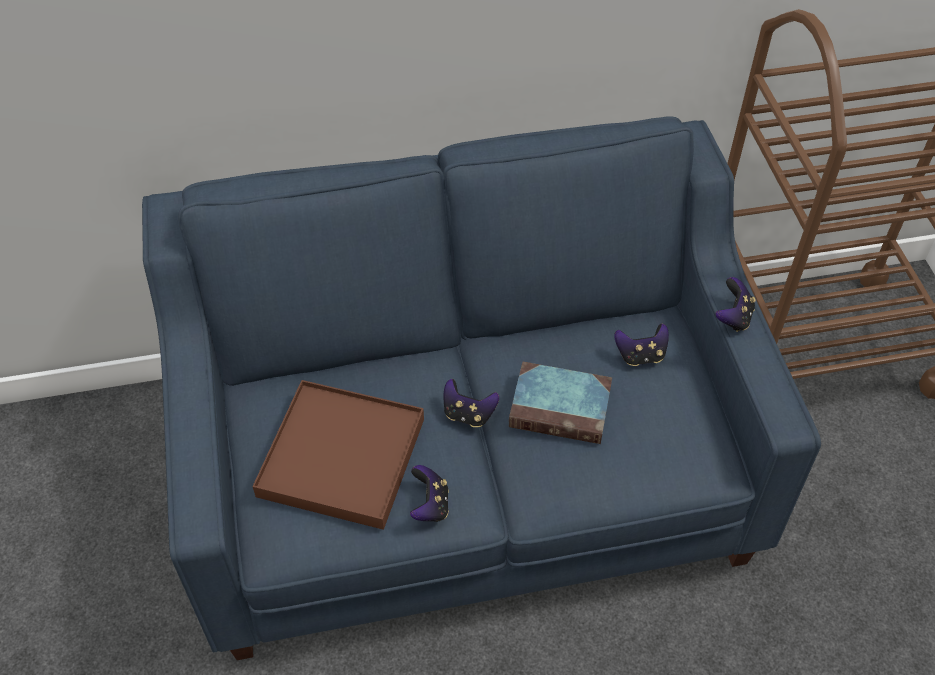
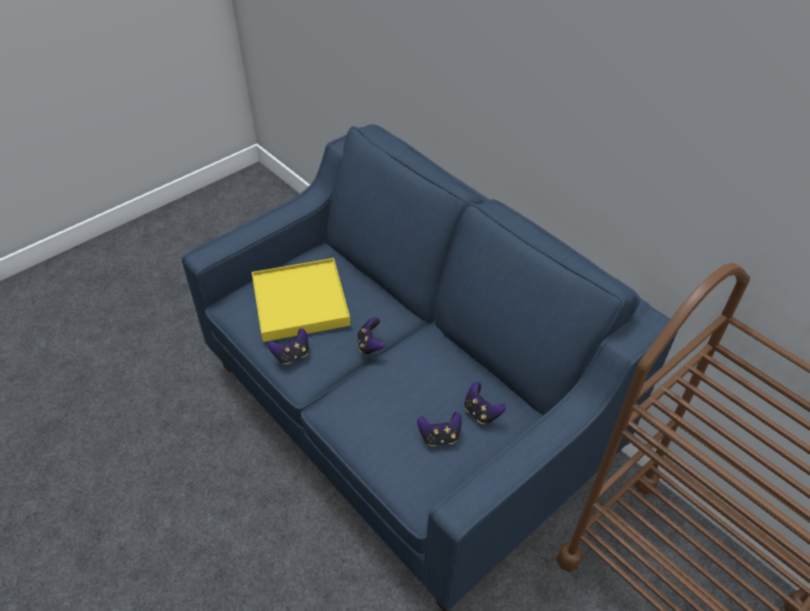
camera: 60 degrees right, 5 degrees down
(342, 458) = (300, 303): brown tray -> yellow tray
(562, 407) = (406, 387): book -> none
(733, 317) = (534, 438): game controller -> game controller (440, 436)

